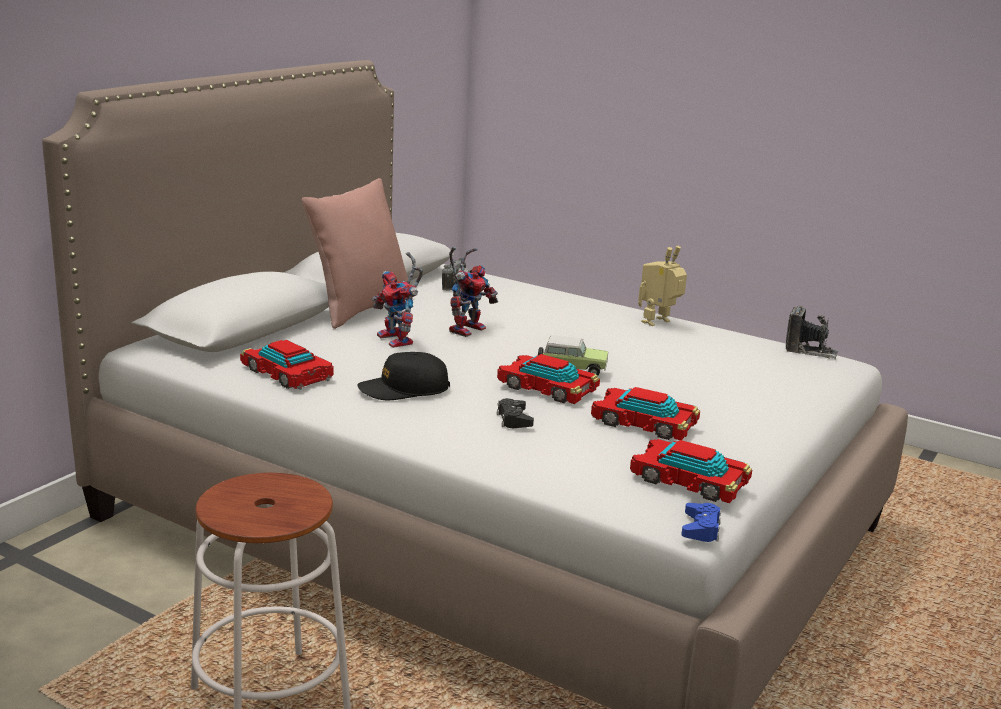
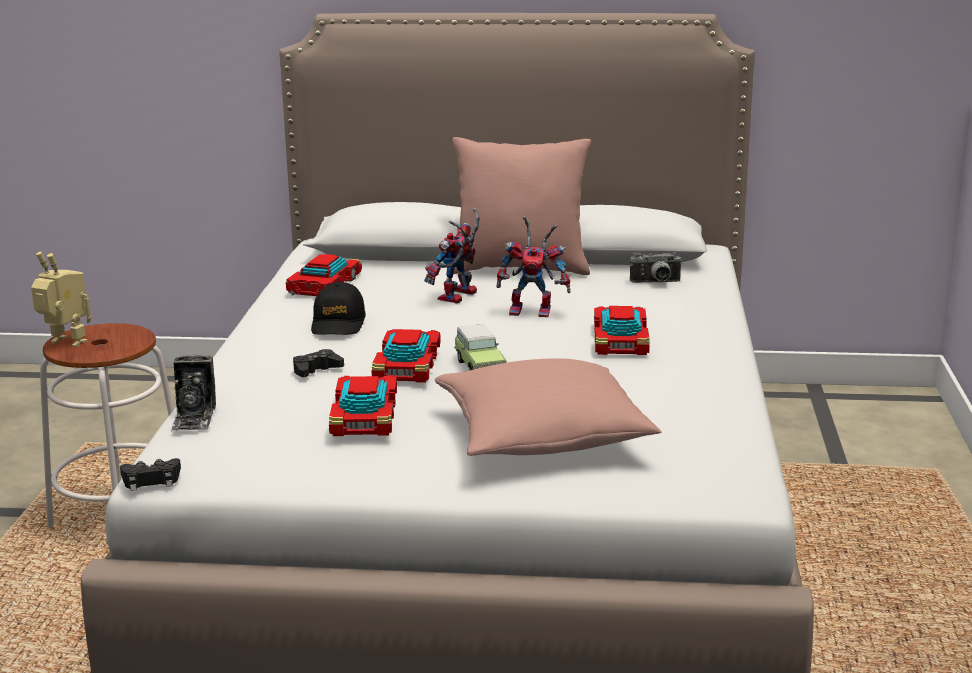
camera: 65 degrees right, 0 degrees up
(404, 389) = (338, 323): black cap -> black cap turned 135 degrees counterclockwise
(659, 323) = (706, 378): toy robot -> toy robot (65, 344)
(689, 480) = (244, 456): toy car -> toy car (621, 340)
(701, 528) = (151, 480): blue game controller -> black game controller
(723, 385) = (542, 438): none -> pink pillow
(811, 351) = (752, 468): camera -> camera (194, 417)

